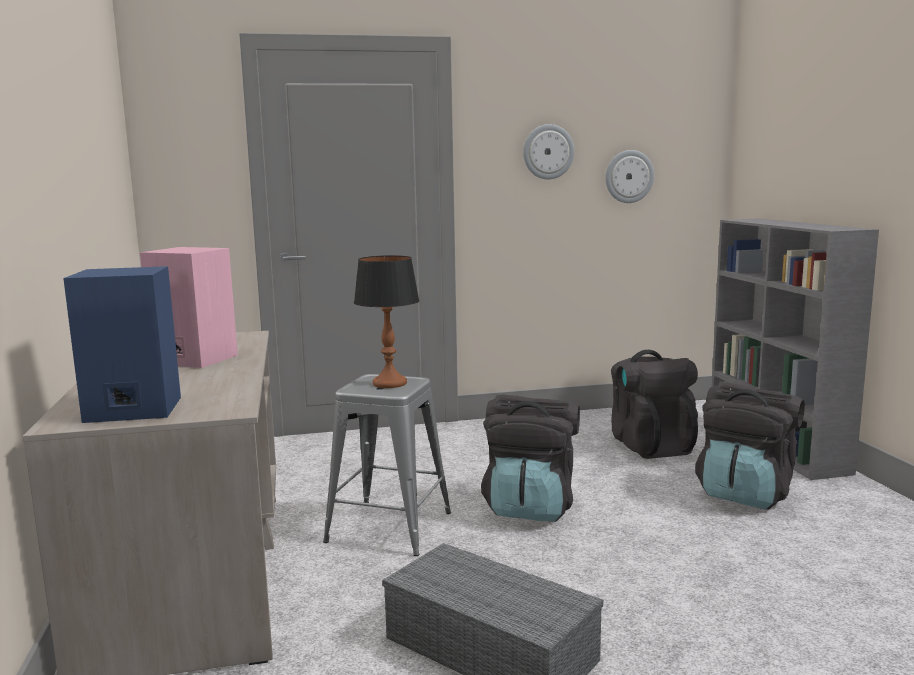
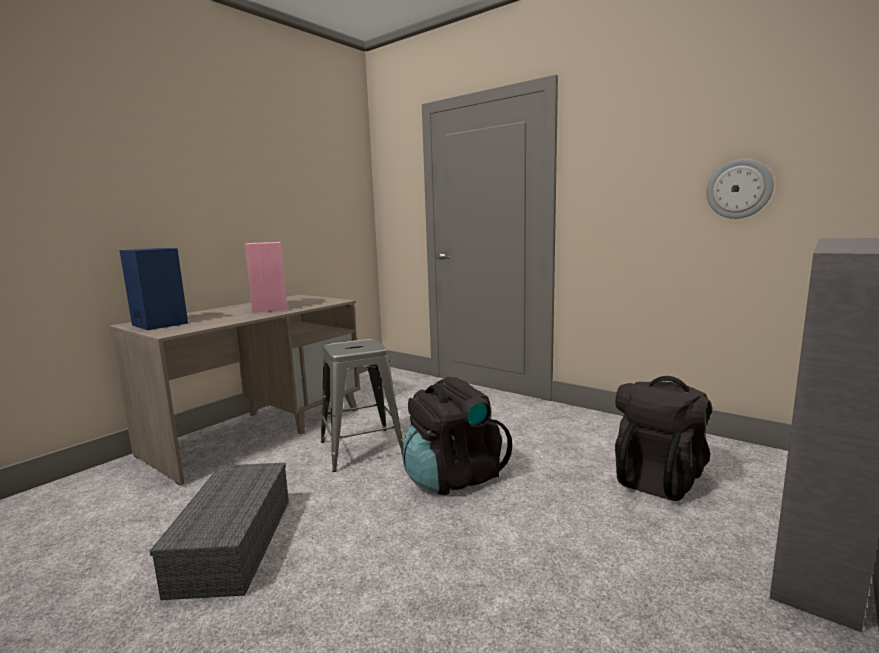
camera: 50 degrees right, 0 degrees up
(390, 383) = (360, 346): table lamp -> none
(548, 152) = (643, 168): wall clock -> none
(746, 493) = (647, 564): black backpack -> none

